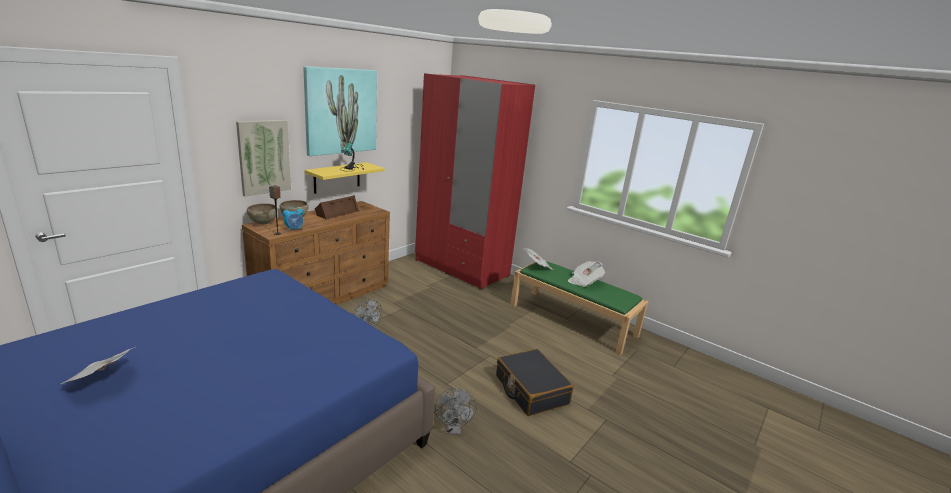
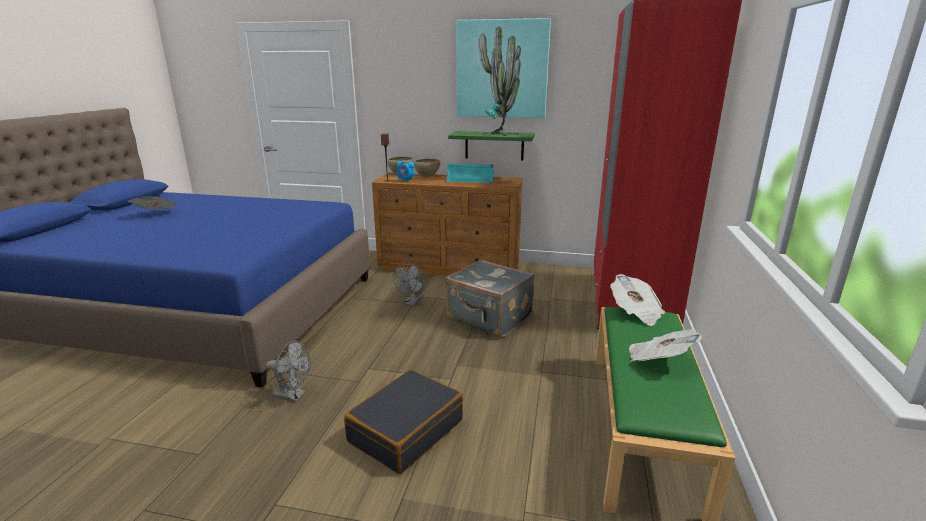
camera: 65 degrees right, 0 degrees up
(264, 157) = (415, 112): picture -> none
(337, 177) = (494, 145): yellow shelf -> green shelf
(337, 212) = (470, 180): brown speaker -> turquoise speaker
(429, 315) = (489, 318): none -> grey suitcase
(454, 429) = (293, 396): grey fan -> grey fan turned 135 degrees counterclockwise

